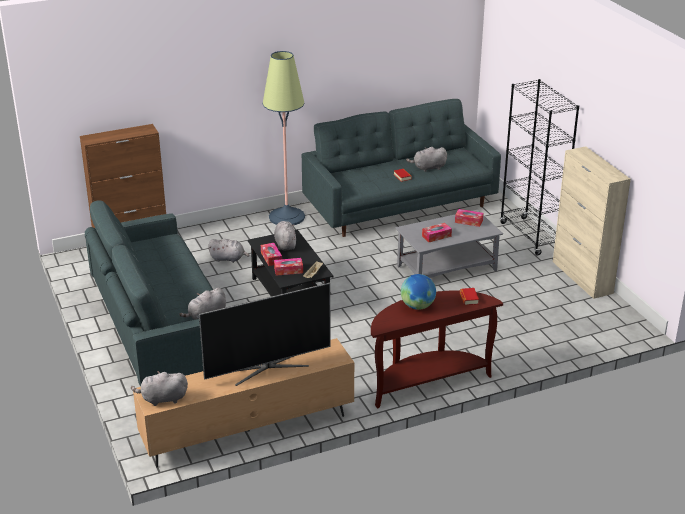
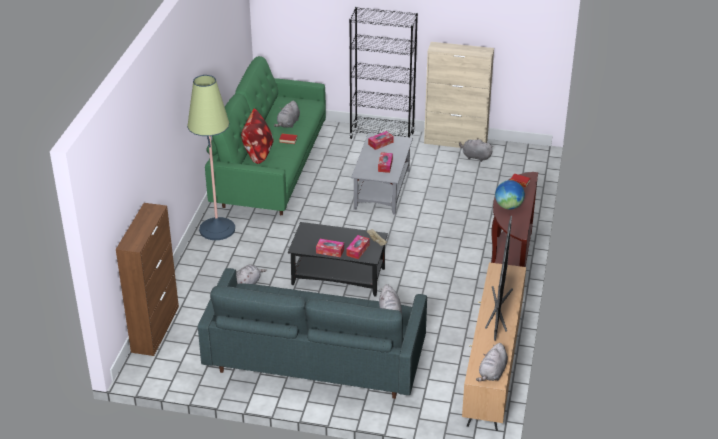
camera: 55 degrees left, 5 degrees up
(285, 244) = (317, 236): grey plush toy -> grey plush toy (475, 157)
(364, 172) = (257, 153): none -> pillow
(400, 206) = (270, 169): grey sofa -> green sofa

